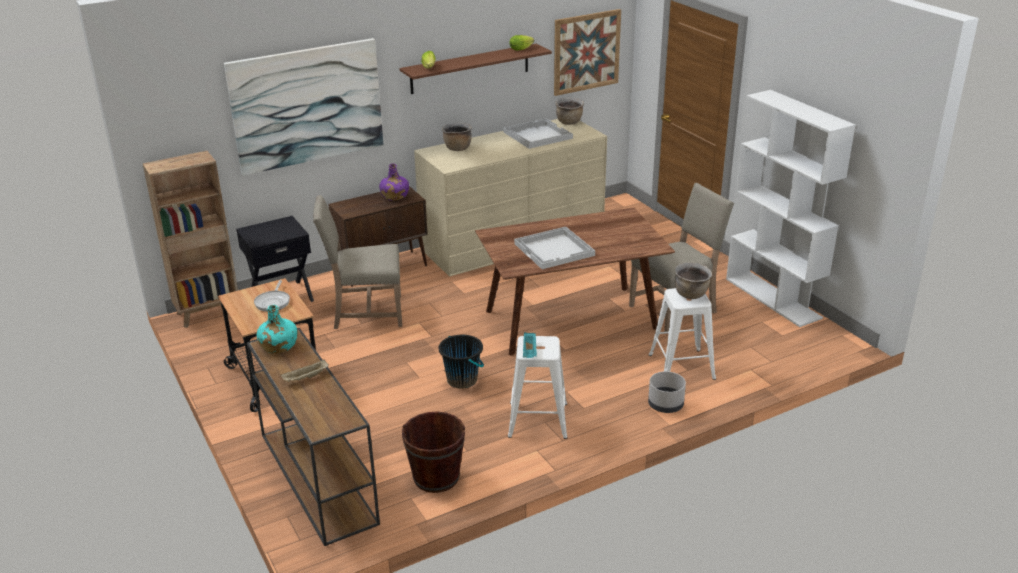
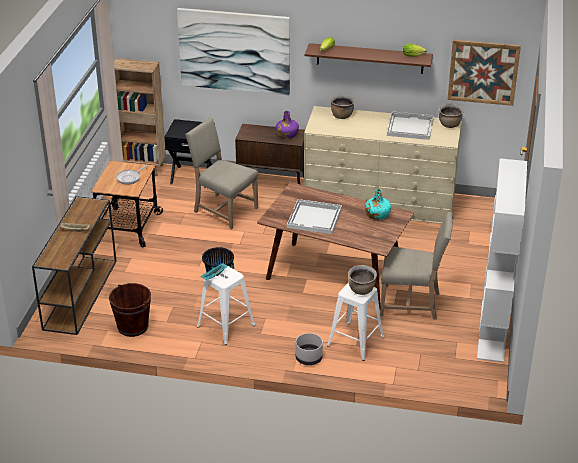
camera: 40 degrees right, 5 degrees up
(278, 346) = (86, 206): turquoise bottle -> turquoise bottle (377, 215)

